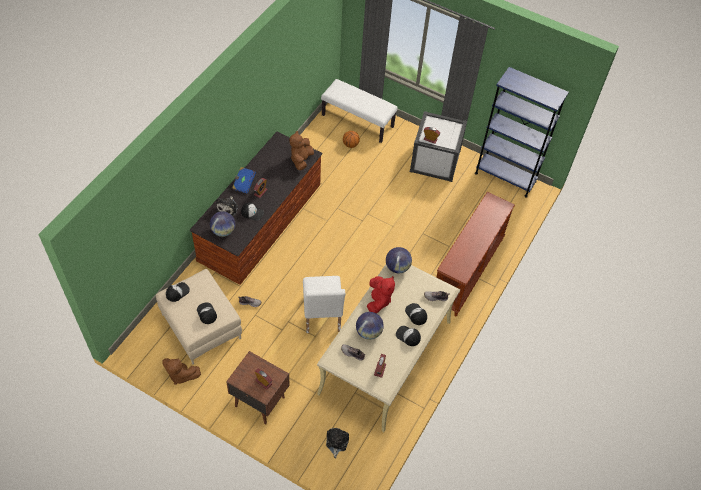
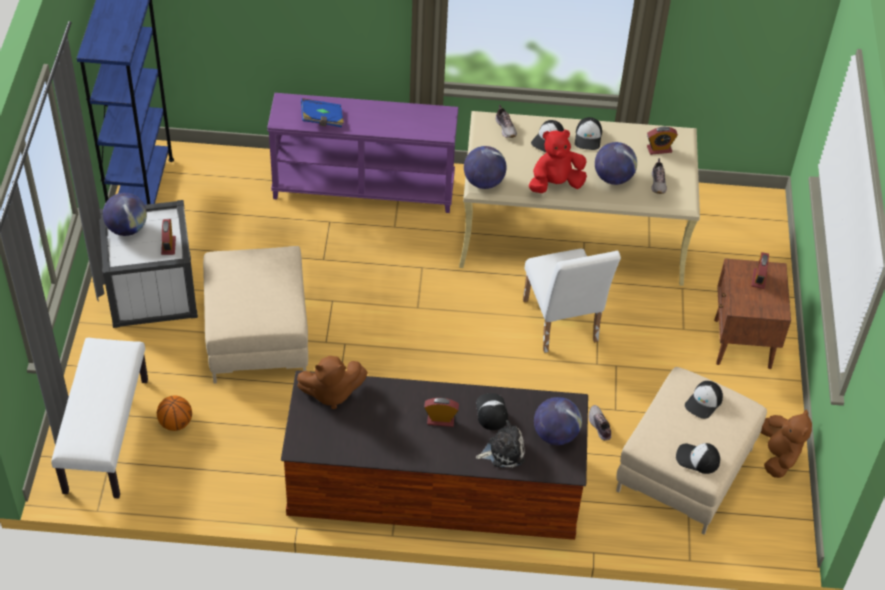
camera: 115 degrees left, 5 degrees down
(244, 183) = (437, 453): blue book -> blue book (322, 120)
(322, 318) = (561, 326): white chair -> white chair turned 105 degrees clockwise
(336, 442) = (731, 240): plush toy -> none
(386, 189) = (257, 335): none -> beige ottoman
(449, 128) = (127, 228): none -> globe
(467, 271) = (364, 188): brown console table -> purple console table

